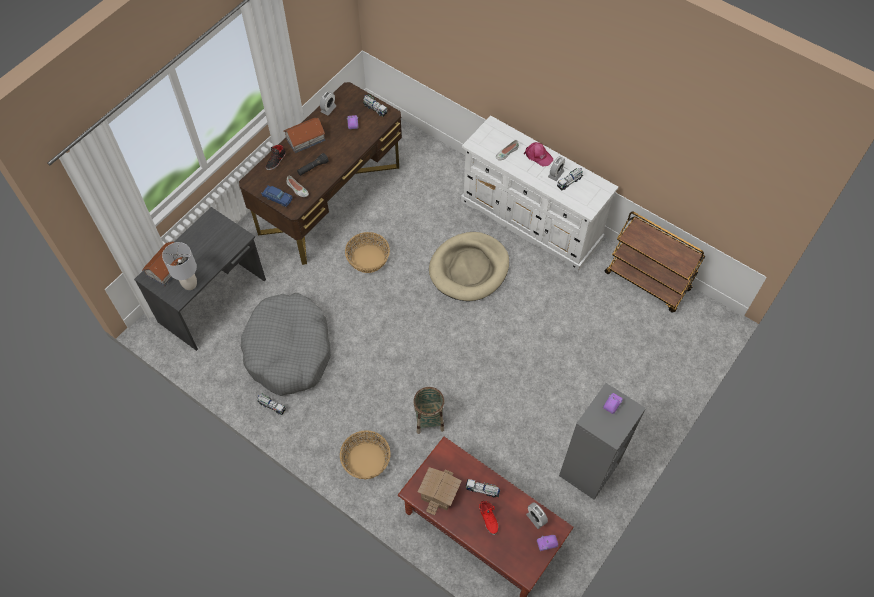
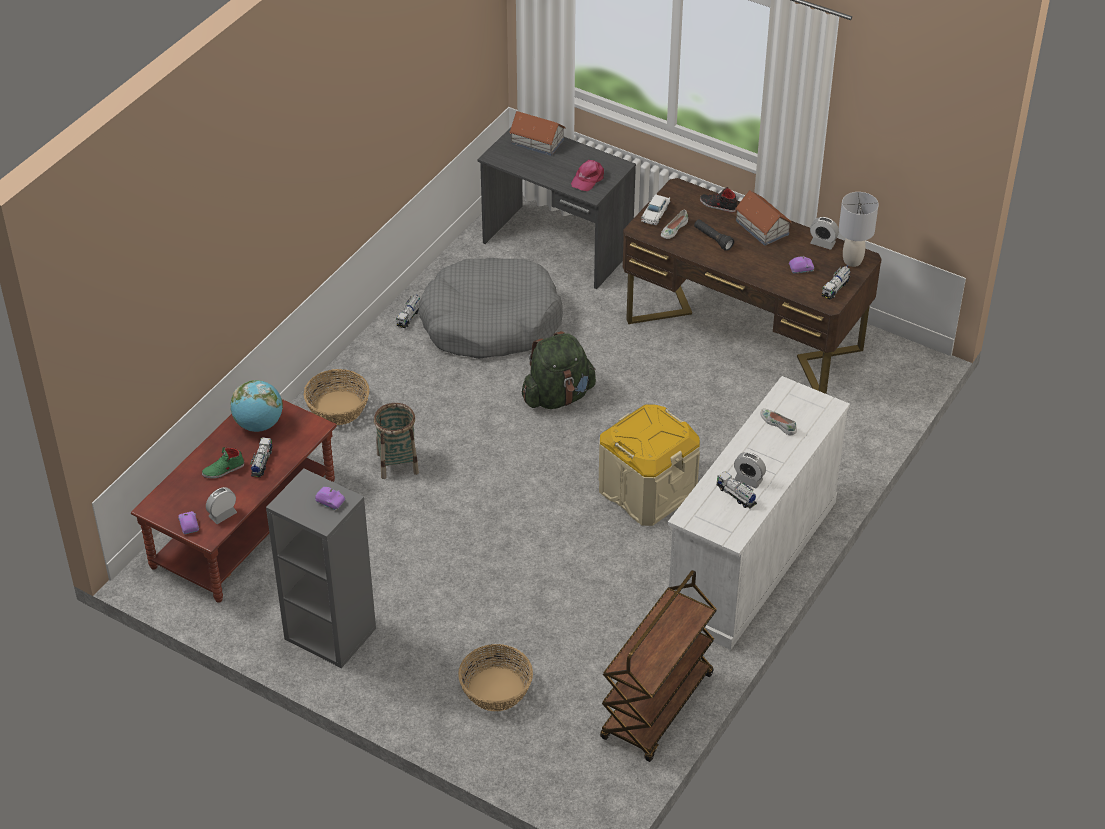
camera: 85 degrees right, 15 degrees down
(190, 284) = (515, 162): grey table lamp -> grey table lamp (852, 261)
(277, 198) = (655, 213): blue toy car -> white toy car
(368, 259) = (647, 383): basket -> basket (496, 690)
(374, 313) = (558, 396): none -> green backpack
(440, 492) = (259, 424): toy house -> globe
(469, 268) = (647, 491): beige dog bed -> beige storage box
(488, 519) = (223, 470): red shoe -> green shoe
(538, 156) = (780, 459): pink cap -> pink cap (588, 179)

